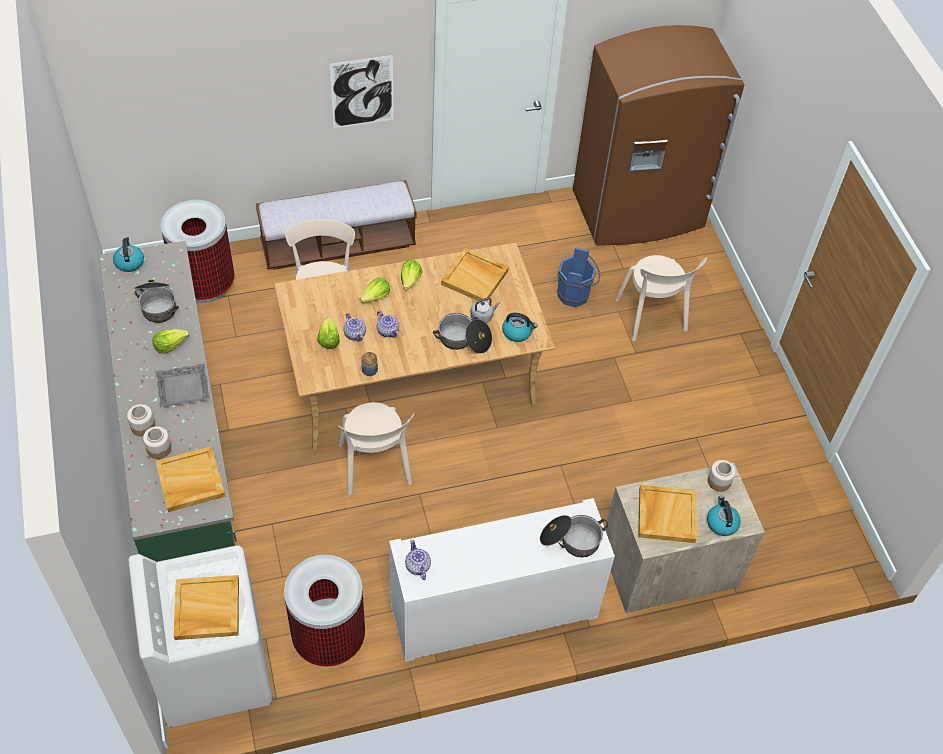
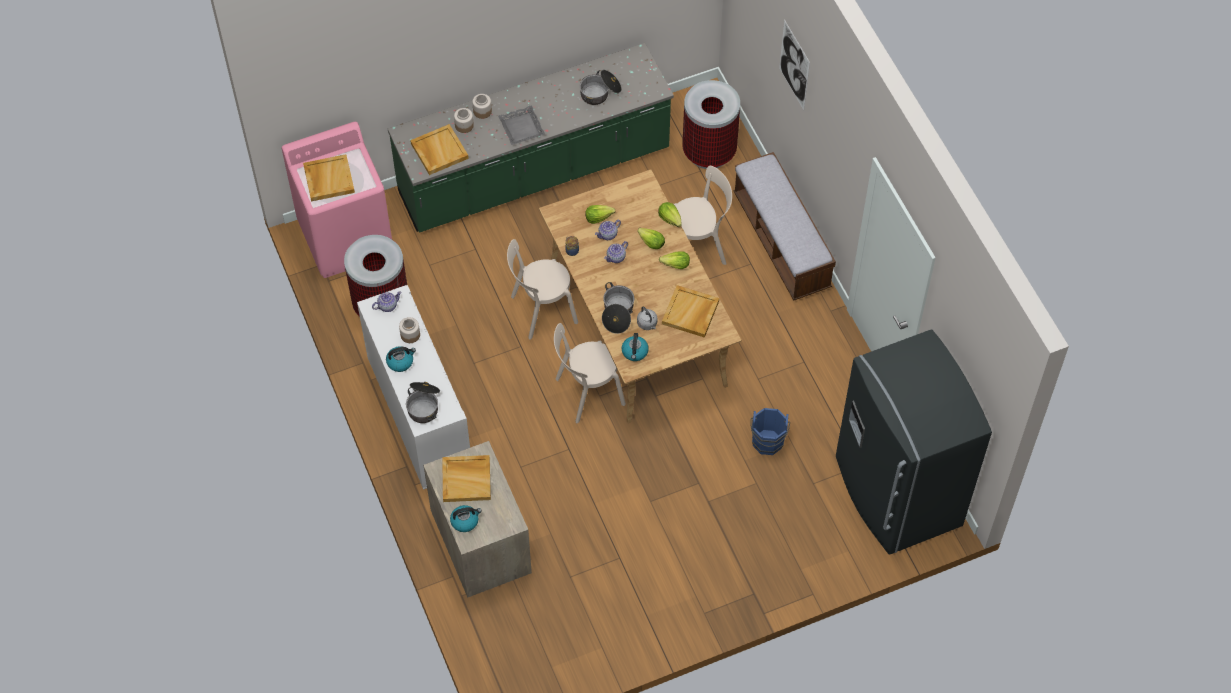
camera: 85 degrees right, 5 degrees up
(129, 262) = (641, 64): kettle -> kettle (400, 362)
(170, 345) = (562, 110): lettuce -> lettuce (670, 219)
(214, 670) = (346, 237): white washing machine -> pink washing machine
(362, 92) = (832, 164): picture -> picture (794, 65)
(638, 211) = (895, 493): brown fridge -> grey fridge
(652, 318) = (755, 513): beige chair -> beige chair (586, 393)
(718, 481) = (506, 518): jar -> jar (410, 334)

